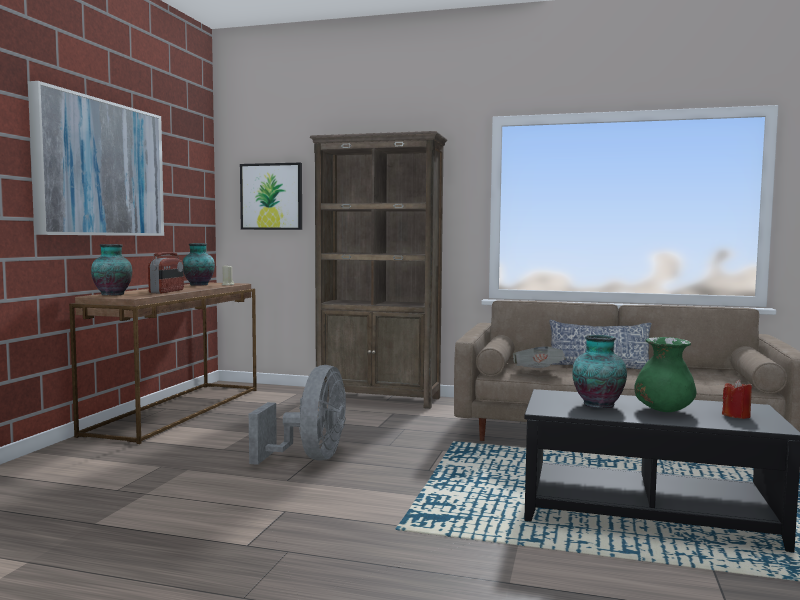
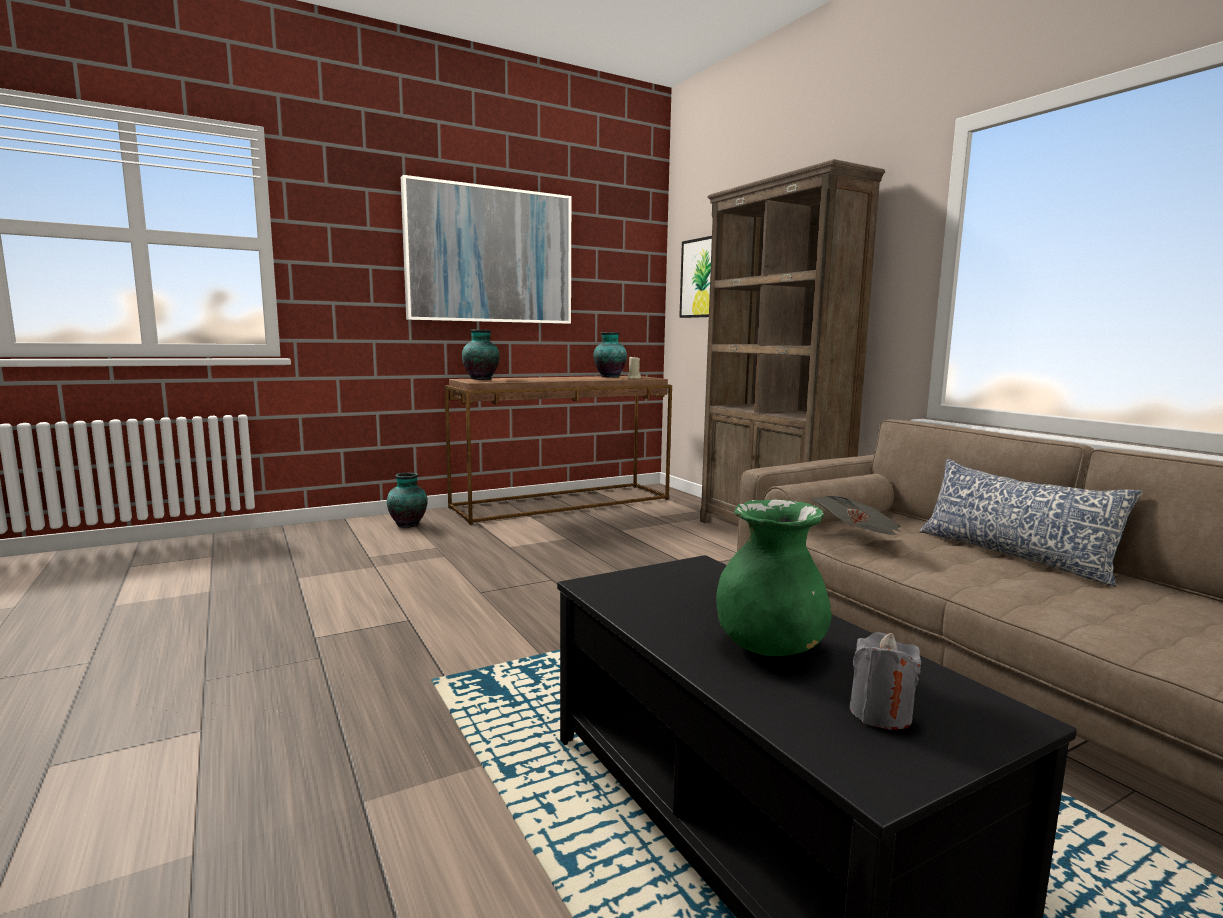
camera: 45 degrees right, 5 degrees up
(167, 291) = (538, 380): radio -> none
(310, 458) = (550, 578): grey fan -> none
(597, 404) = (700, 602): vase -> vase (408, 524)
(736, 415) = (880, 714): red candle -> grey candle

